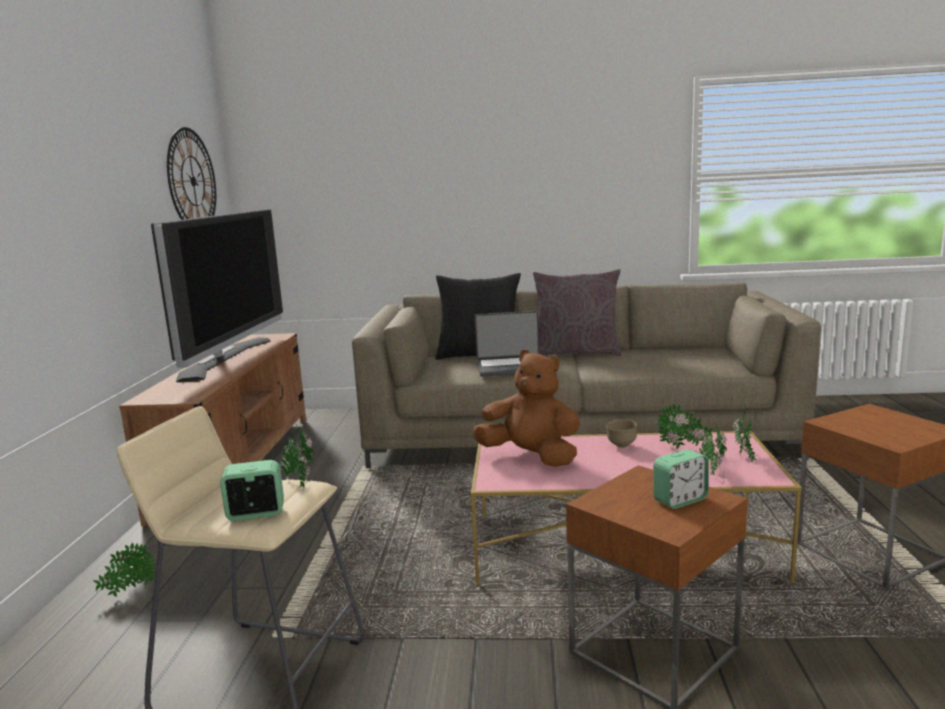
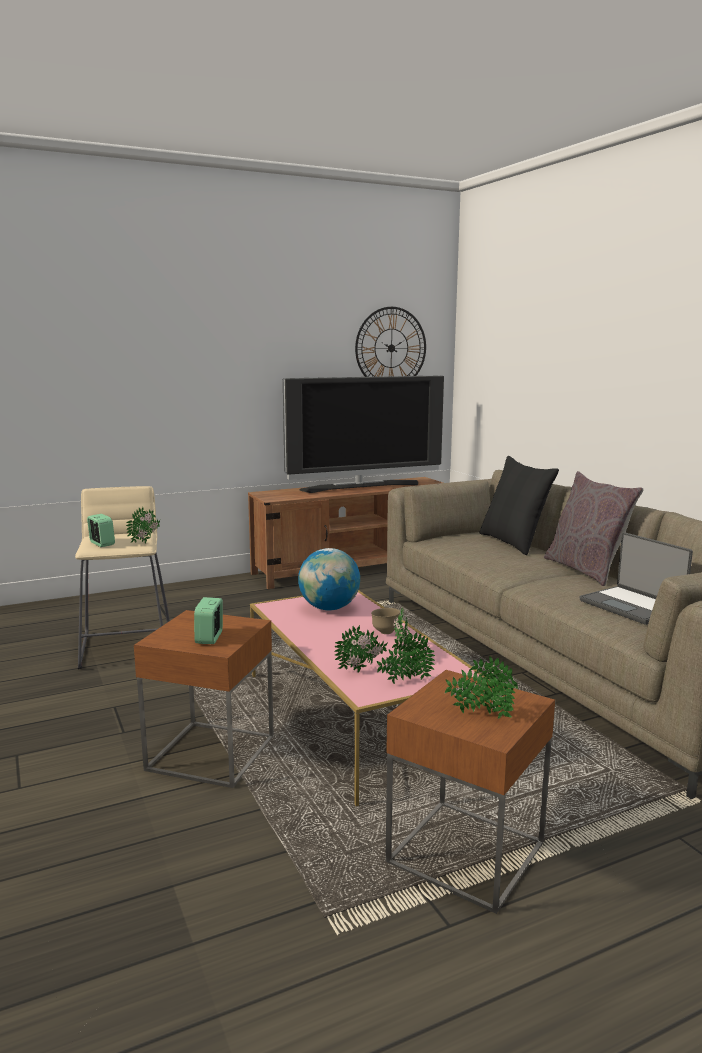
camera: 60 degrees right, 0 degrees up
(129, 591) = (184, 594): potted plant -> potted plant (480, 714)
(510, 367) = (489, 556): laptop -> laptop (632, 606)
(531, 457) = (329, 608): brown plush toy -> globe
(680, 500) = (209, 638): alarm clock -> alarm clock turned 60 degrees clockwise

